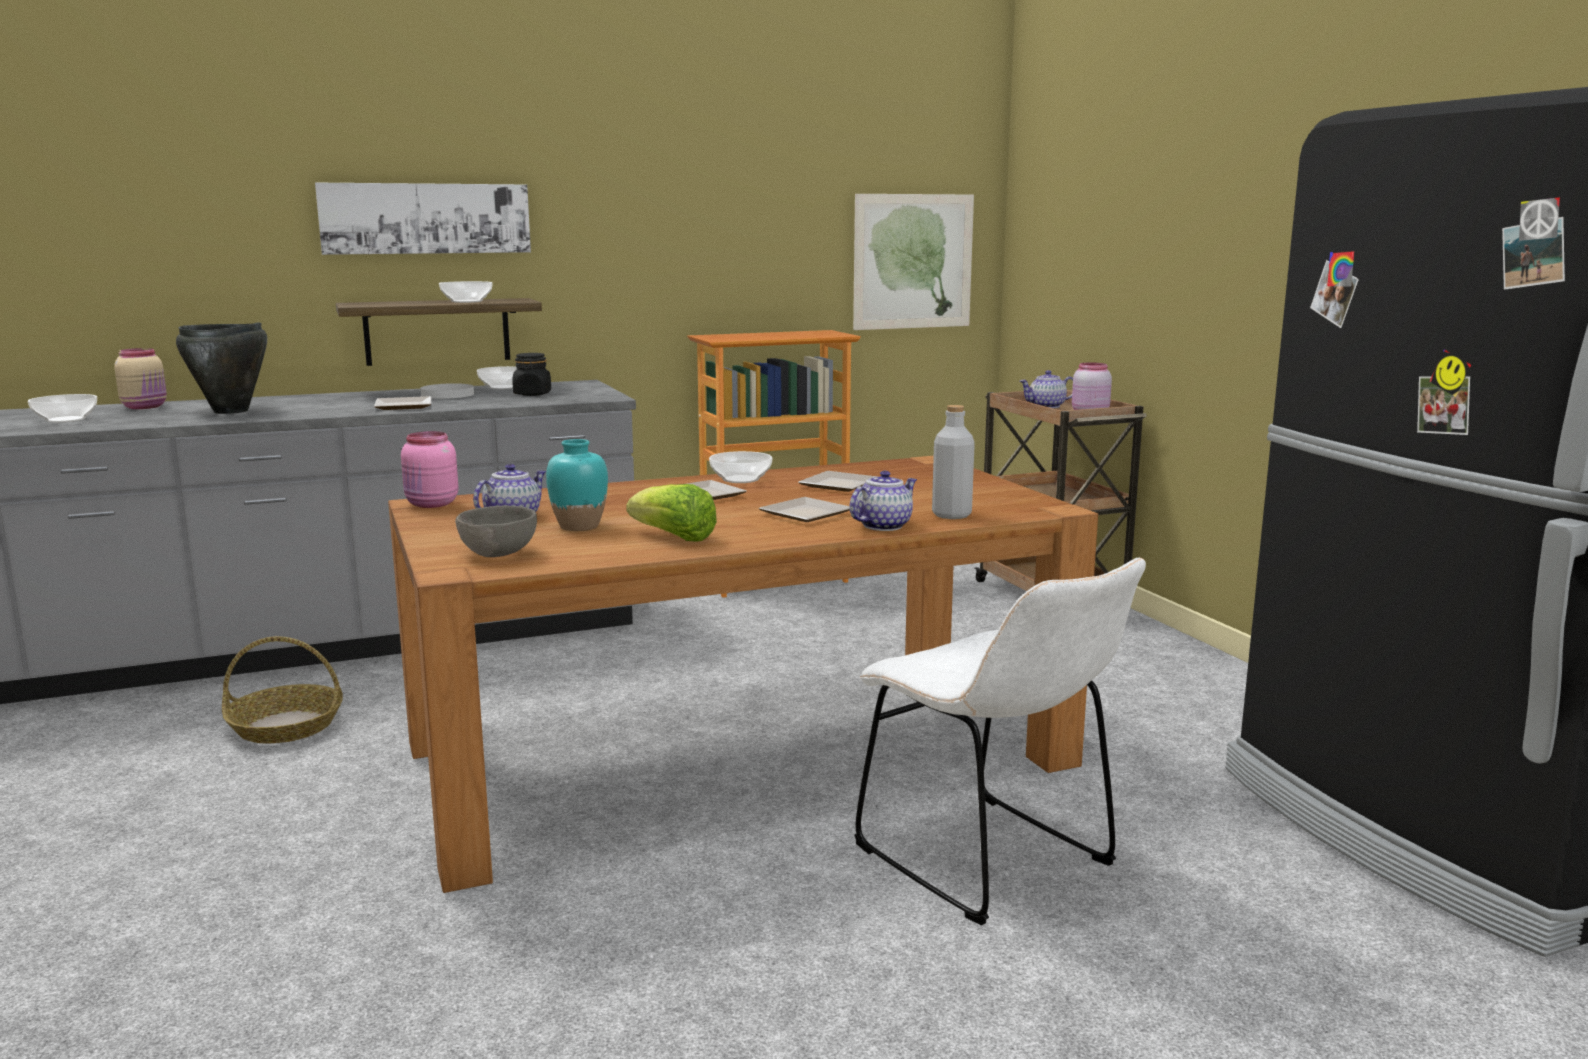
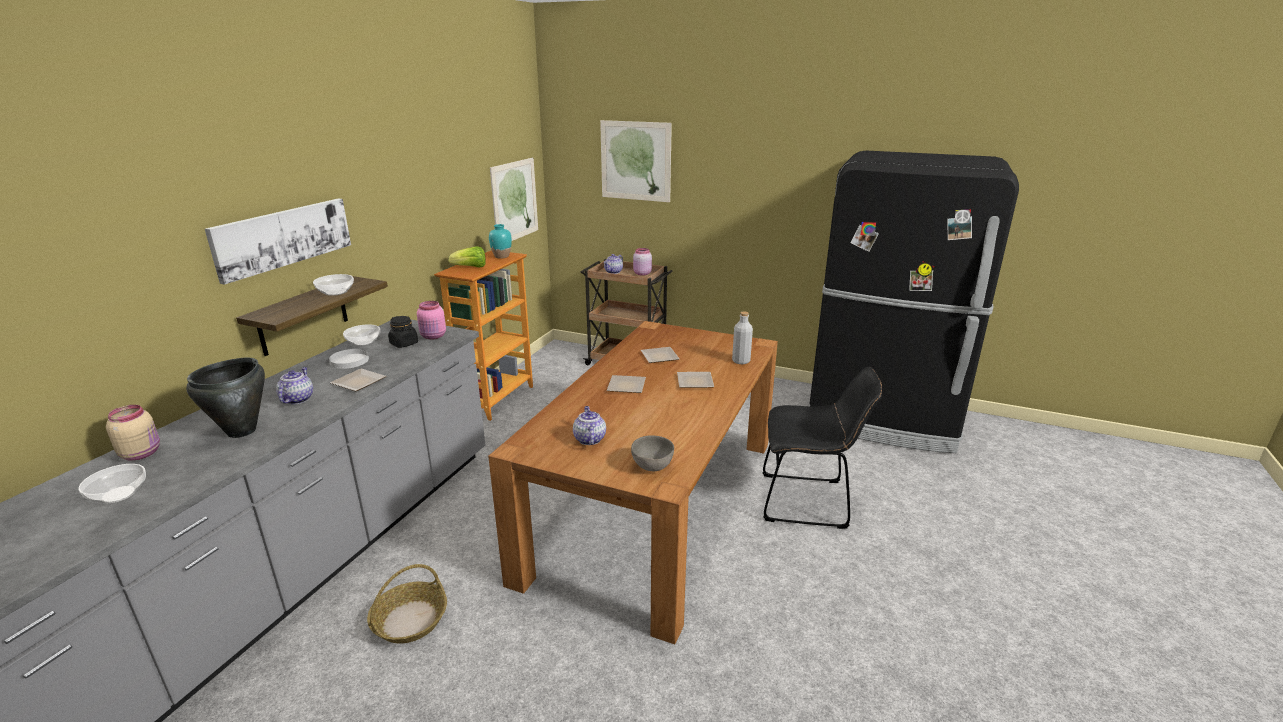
camera: 45 degrees left, 10 degrees up
(431, 504) = (523, 448): pink jar -> pink jar (433, 336)
(579, 526) = (633, 431): turquoise vase -> turquoise vase (501, 256)
(674, 538) = (688, 420): lettuce -> lettuce (470, 267)
(741, 479) = (613, 368): bowl -> none
(883, 526) = (736, 378): teapot -> teapot (297, 399)
(992, 862) = (809, 501): white chair -> black chair
(1117, 193) = (635, 161): none -> picture

